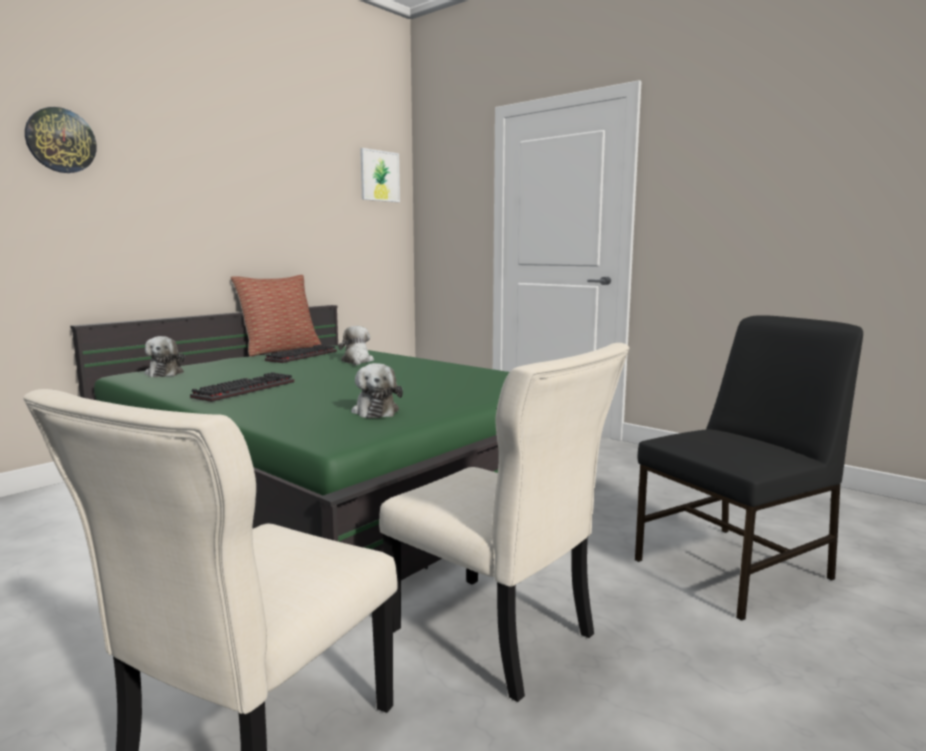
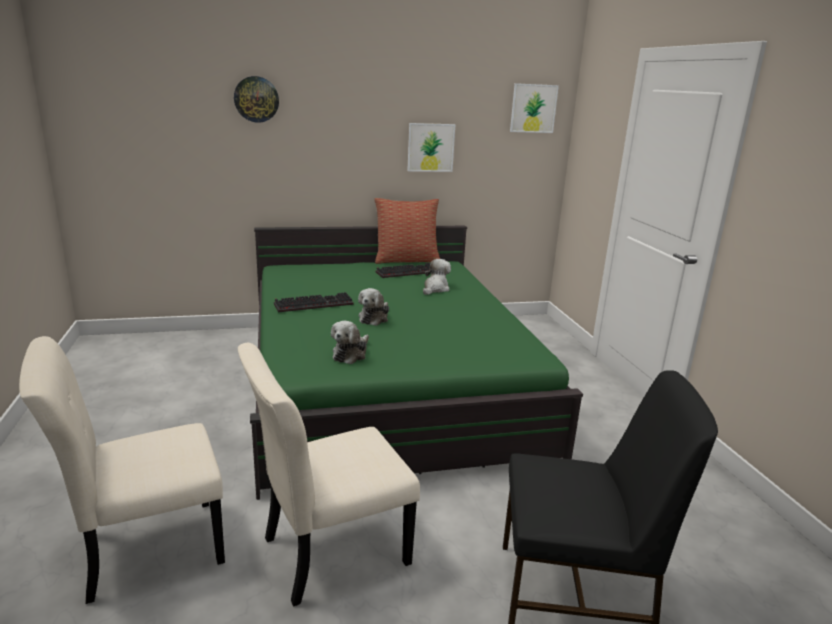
camera: 35 degrees right, 10 degrees up
(165, 373) = (300, 271): plush toy -> plush toy (374, 318)
(287, 214) = (430, 147): none -> picture
(497, 636) = (329, 552): beige chair -> beige chair turned 75 degrees clockwise

